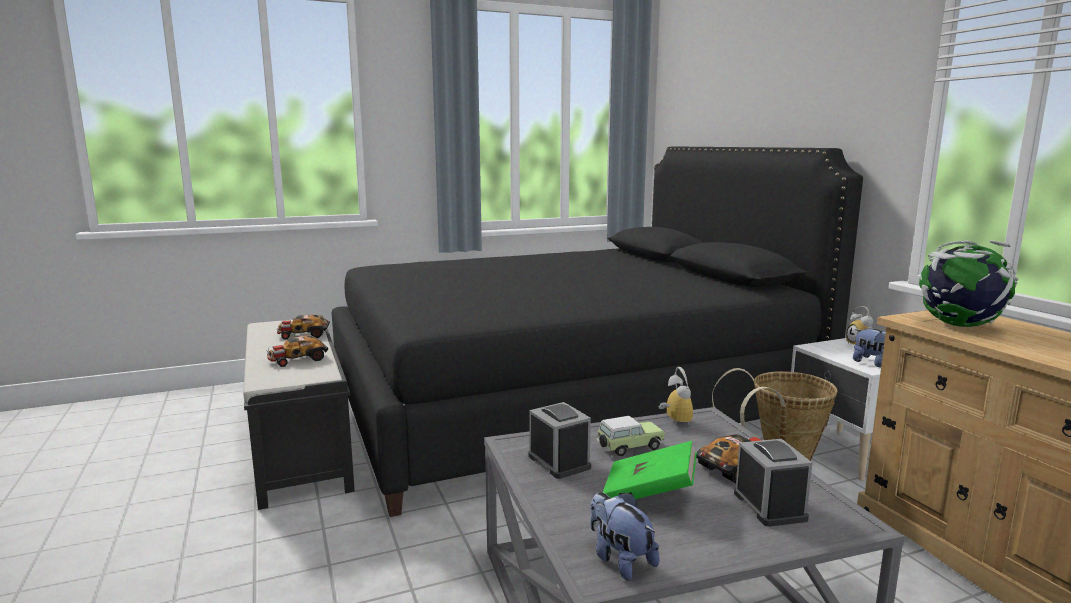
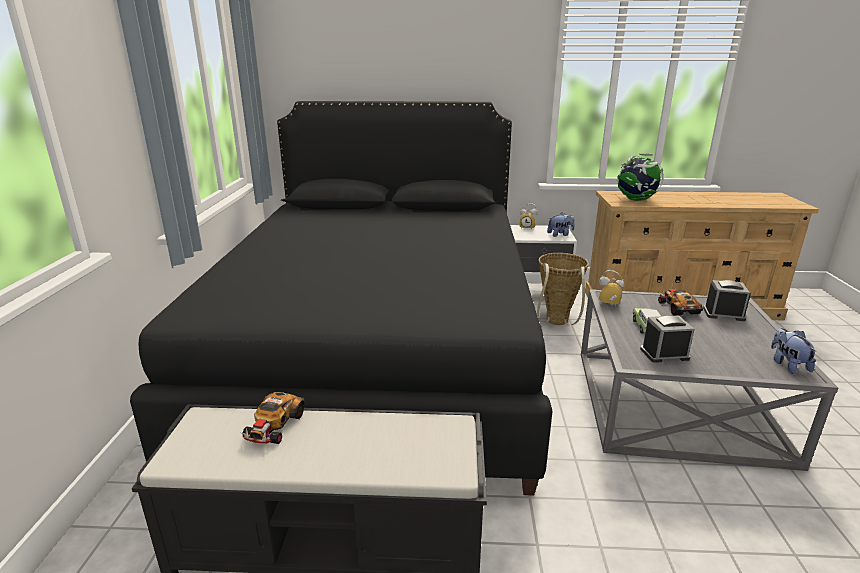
camera: 65 degrees left, 10 degrees up
(297, 359) = (381, 439): toy car -> none
(620, 560) = (787, 365): plush toy -> plush toy turned 90 degrees clockwise
(649, 495) = (712, 338): green book -> none

